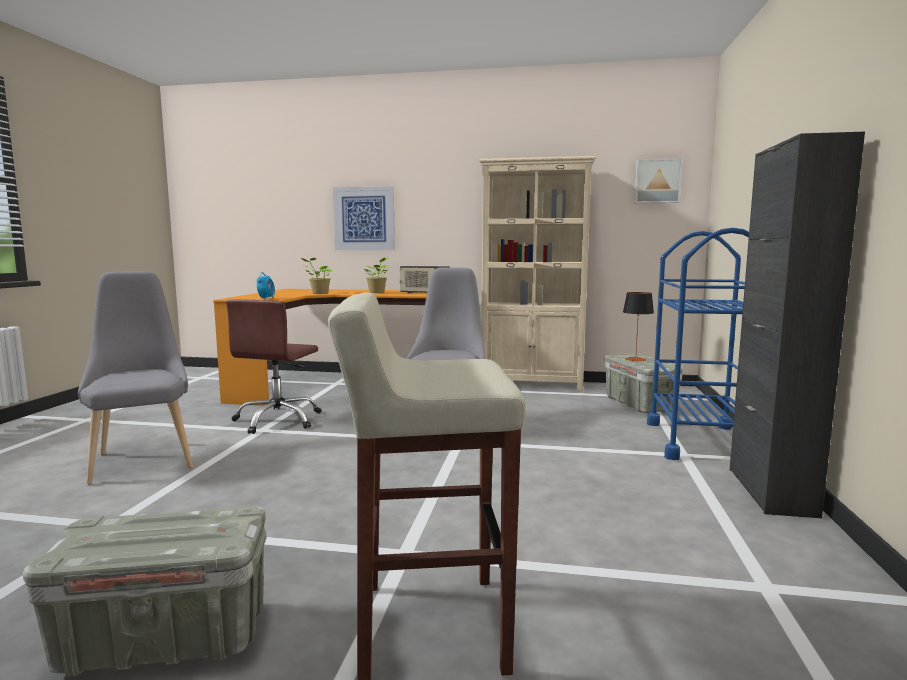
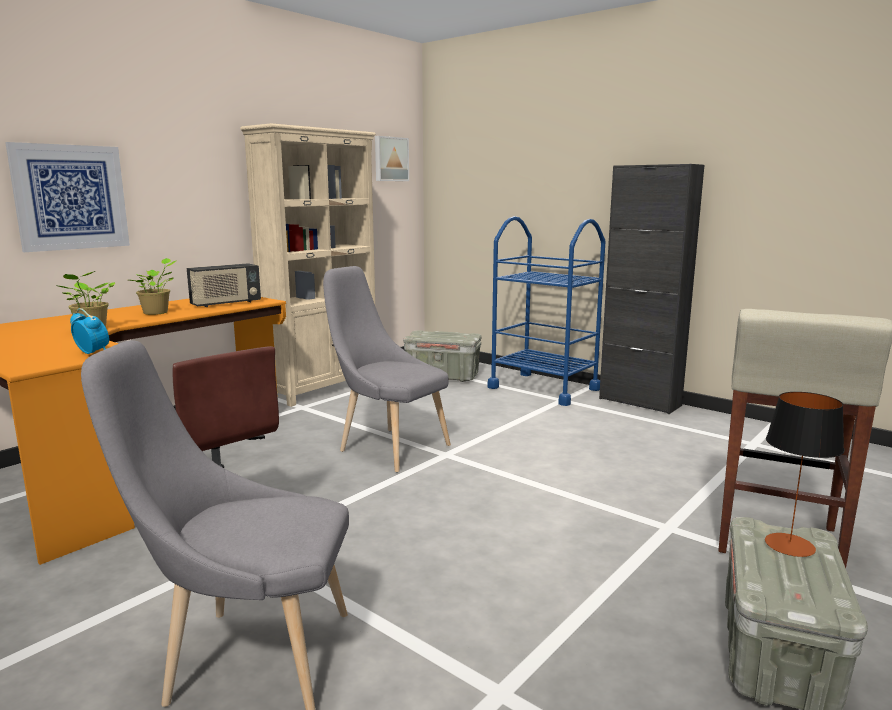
camera: 60 degrees left, 5 degrees up
(635, 359) = (438, 335): table lamp -> table lamp (789, 545)

